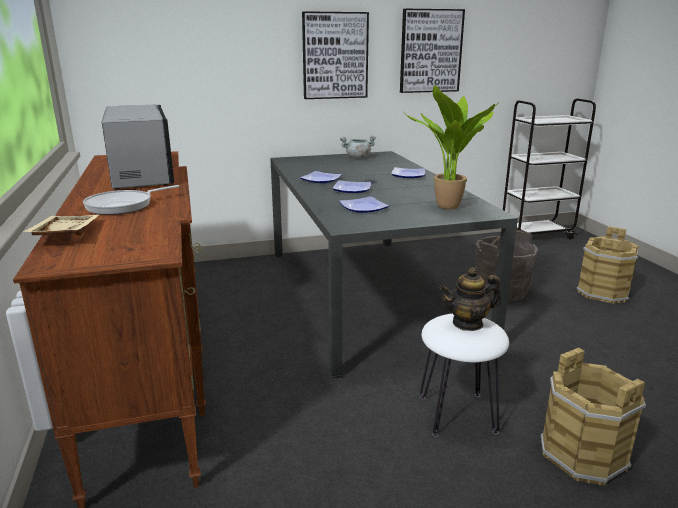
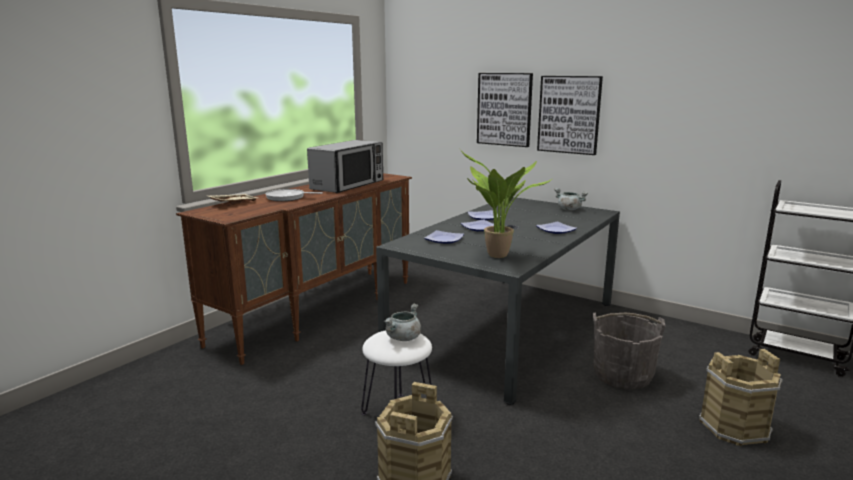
camera: 50 degrees right, 5 degrees down
(430, 51) = (670, 115): picture -> picture (504, 109)
(468, 323) = (403, 338): teapot -> grey cooking pot

